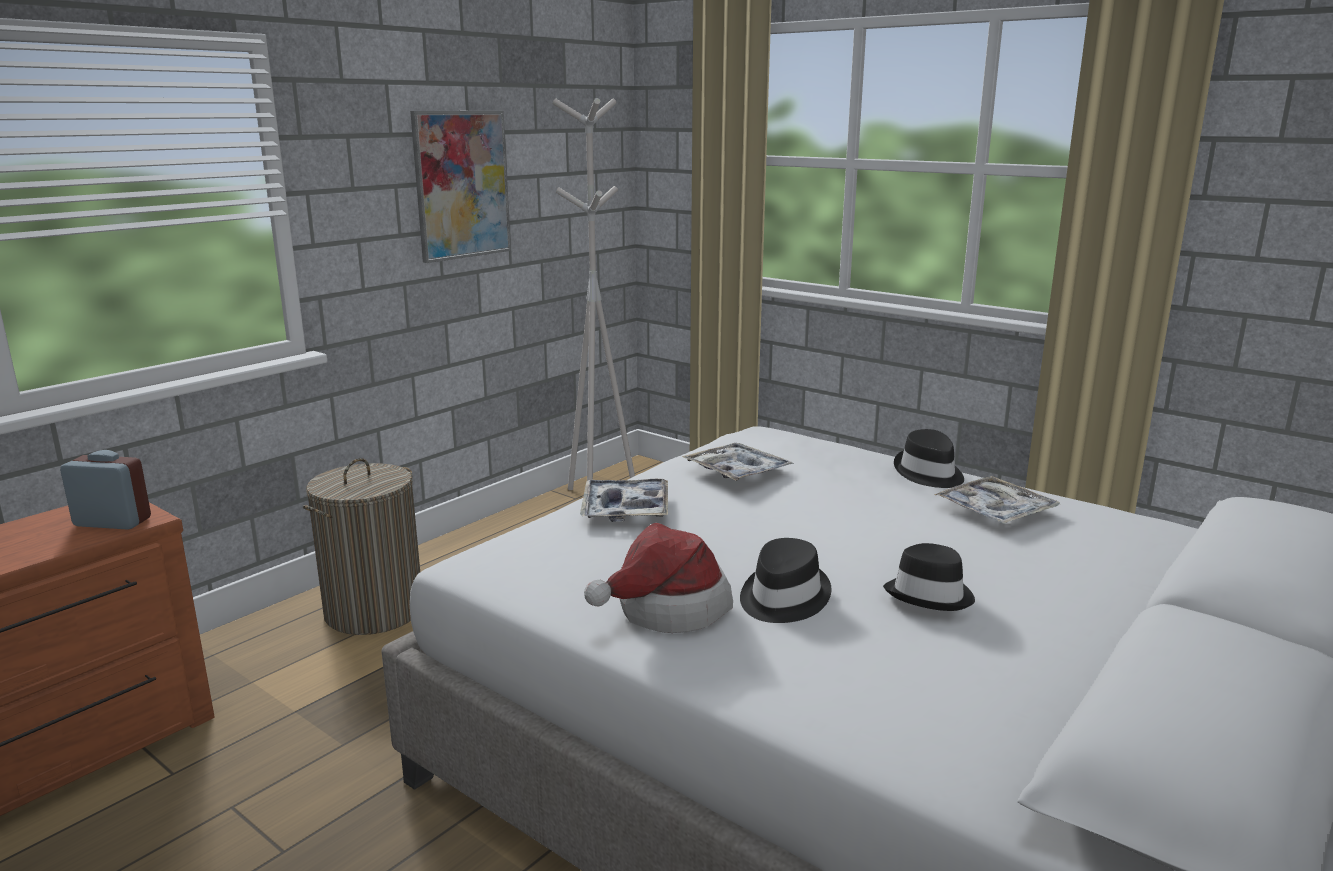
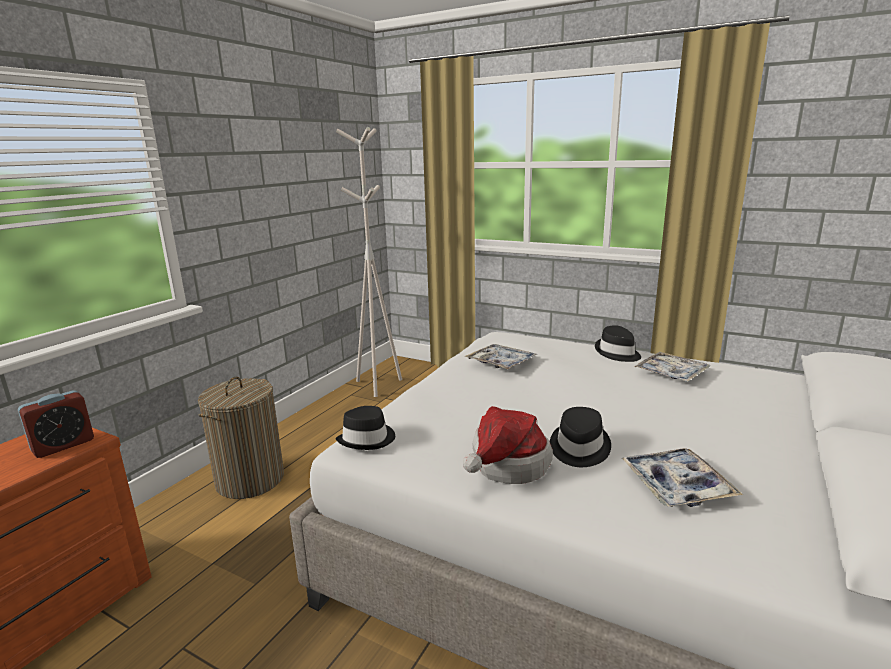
camera: 10 degrees left, 0 degrees up
(112, 522) = (63, 445): alarm clock -> alarm clock turned 135 degrees clockwise
(461, 185) = (281, 187): picture -> none
(625, 509) = (442, 395): tray -> tray (676, 485)
(930, 595) = (669, 434): black hat -> black hat (367, 439)

